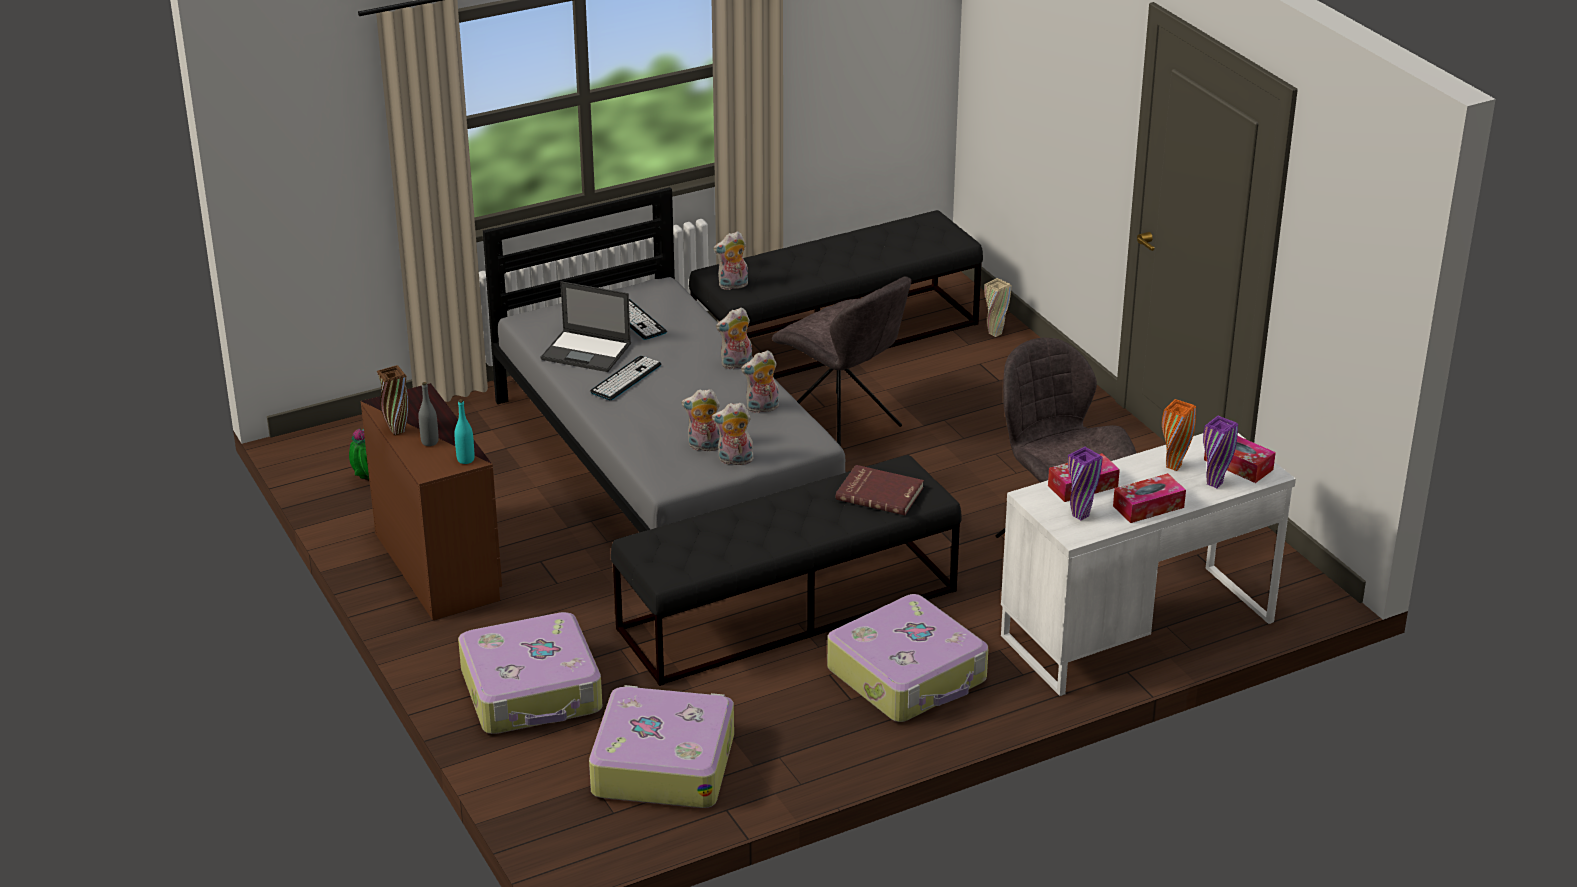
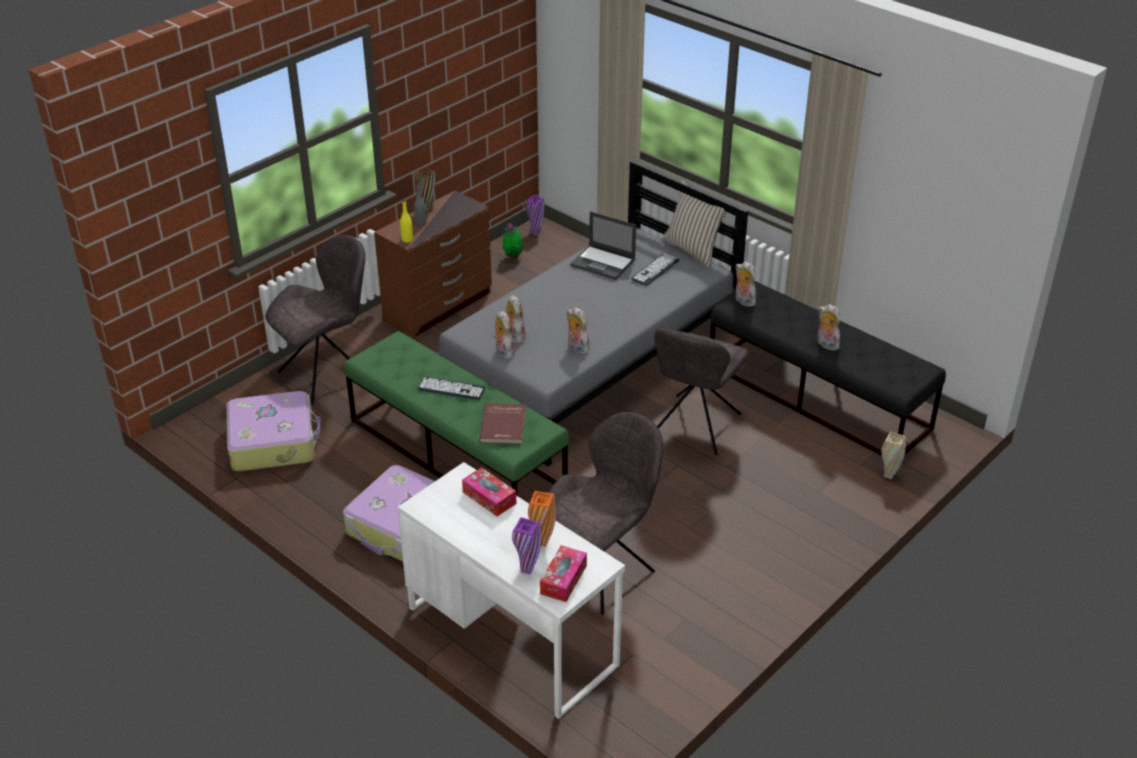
camera: 70 degrees right, 5 degrees up
(465, 459) = (407, 240): turquoise bottle -> yellow bottle
(532, 691) = (327, 374): suitcase -> grey chair
(587, 351) = (603, 263): laptop -> laptop turned 60 degrees counterclockwise
(606, 287) = (693, 249): none -> beige pillow
(626, 379) = (578, 285): keyboard -> keyboard (451, 389)
(736, 364) = (627, 324): plush toy -> plush toy (826, 344)
(789, 609) = (457, 455): black bench -> green bench
(1080, 515) = (447, 504): purple vase -> purple vase (535, 233)
(1148, 507) = (475, 537): tissue box -> none

